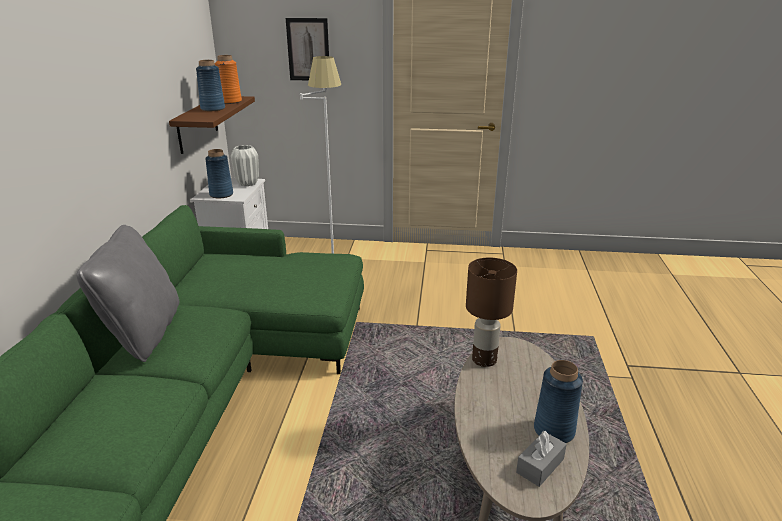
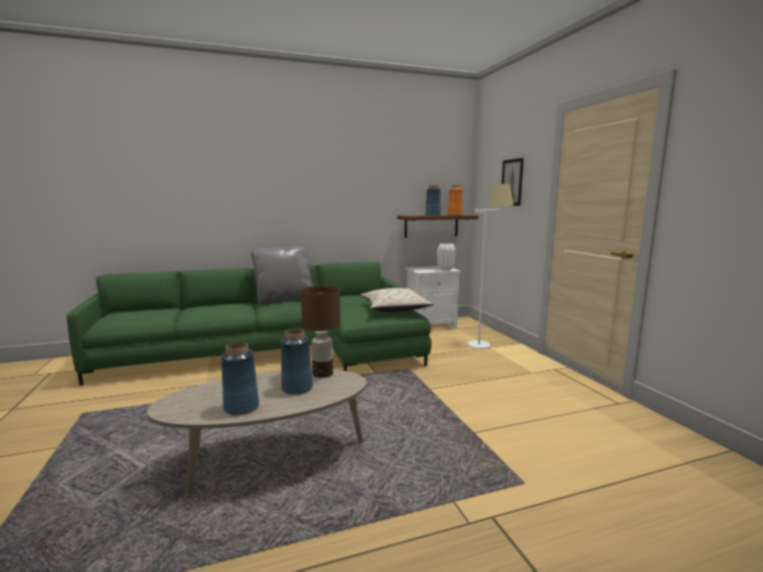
camera: 65 degrees right, 15 degrees down
(221, 194) = (420, 269): blue vase -> blue vase (297, 388)
(312, 262) = (395, 309): none -> beige pillow
(540, 466) = (199, 406): grey tissue box -> none

